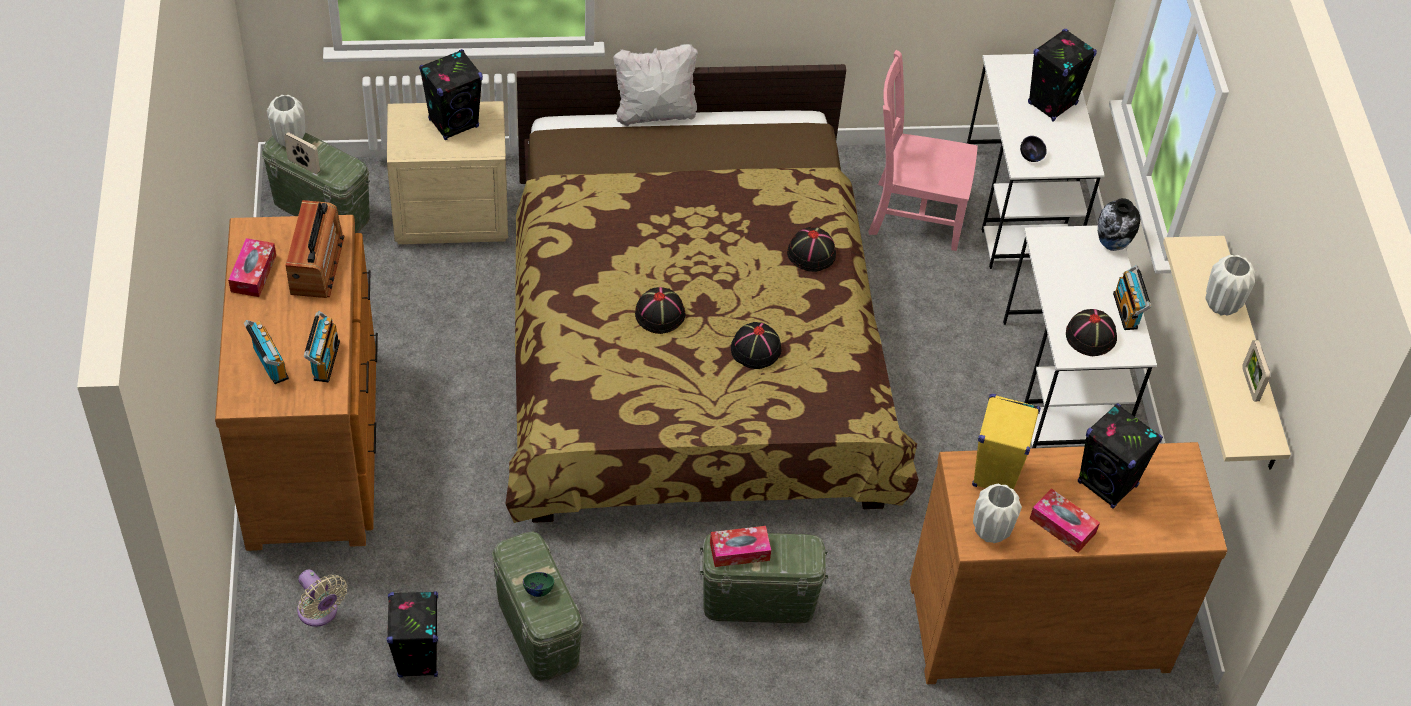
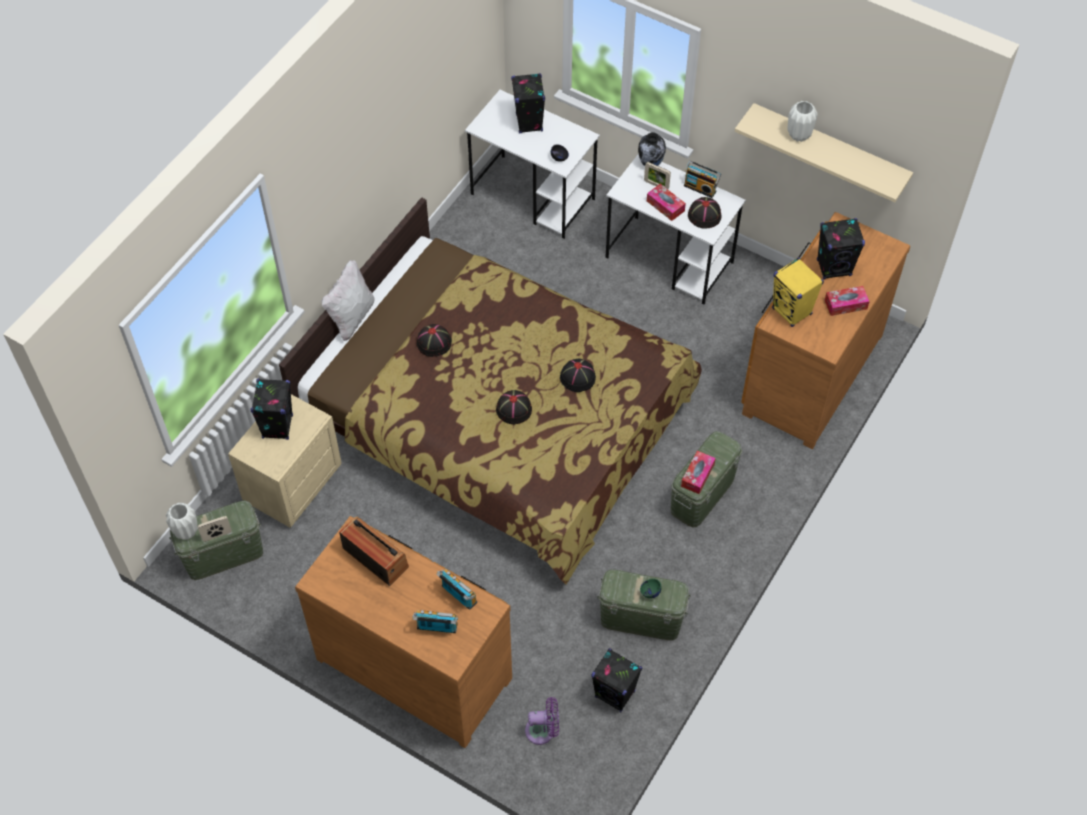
camera: 50 degrees left, 5 degrees up
(253, 273) = (354, 597): tissue box -> tissue box (665, 206)
(320, 613) = (543, 730): beige fan -> purple fan
(812, 253) = (530, 307): black hat -> black hat (434, 342)
(913, 214) = (495, 248): pink chair -> none
(991, 532) = (827, 338): white vase -> none
(1250, 384) = (858, 158): picture frame -> picture frame (656, 185)

